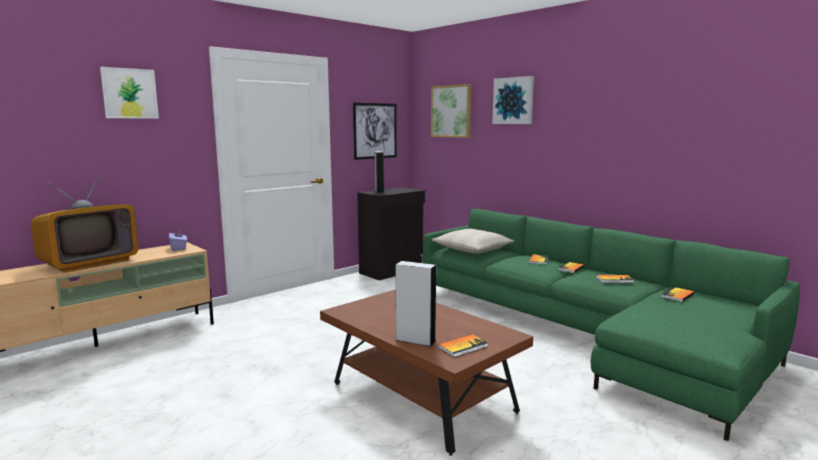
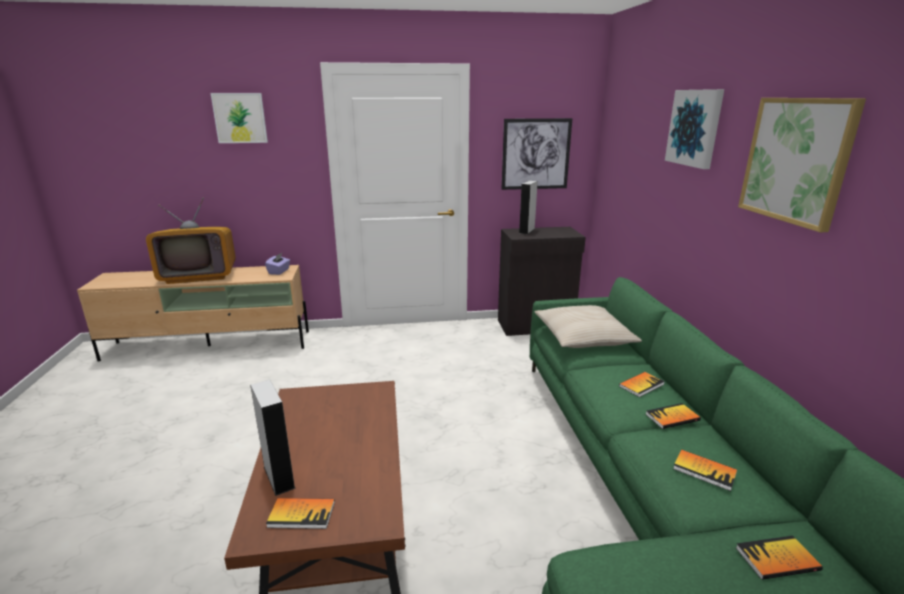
camera: 35 degrees right, 10 degrees up
(451, 111) = (631, 134): picture -> picture (796, 160)

